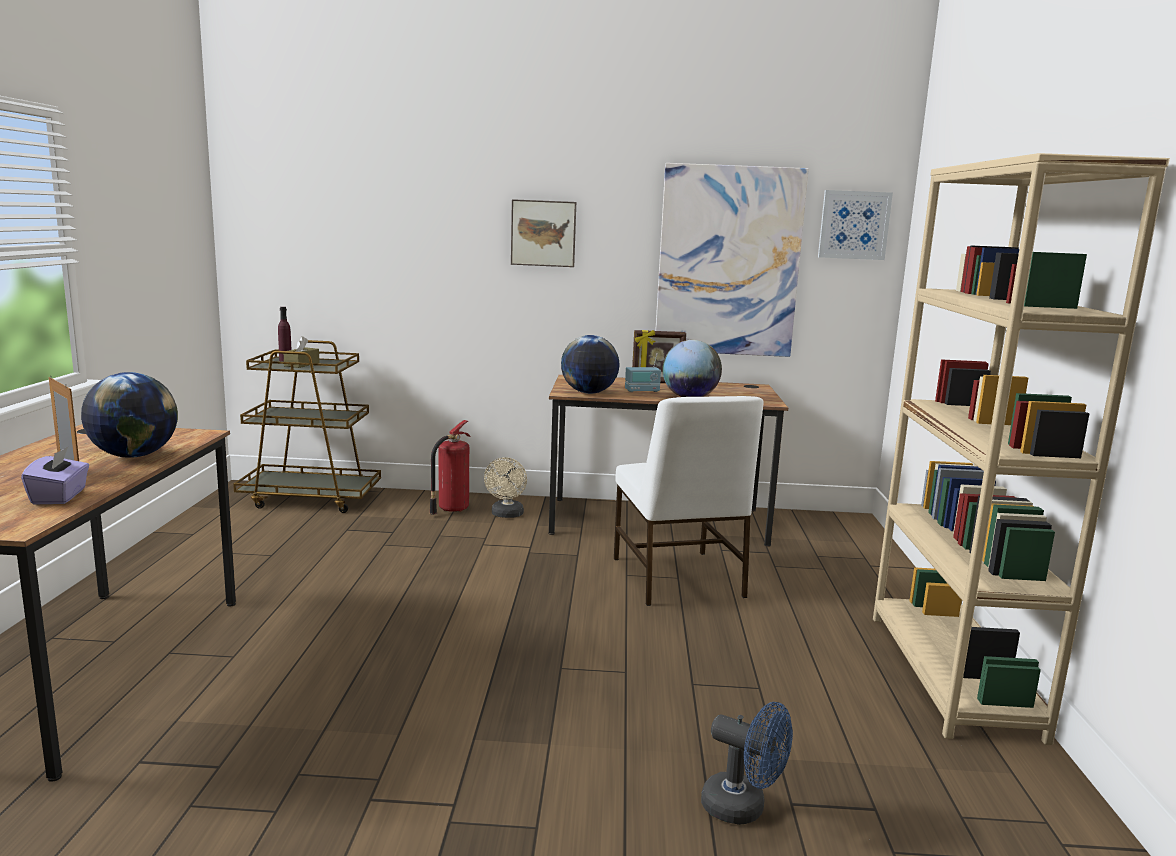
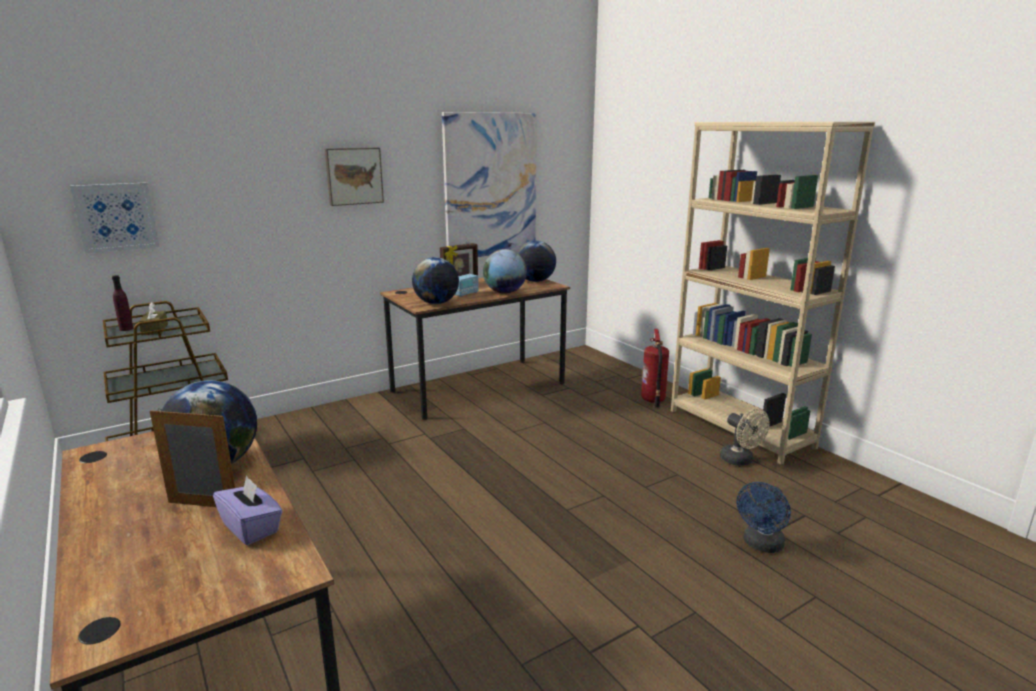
camera: 35 degrees left, 5 degrees up
(451, 509) = (323, 424): fire extinguisher -> fire extinguisher (653, 400)
(506, 515) = (372, 415): beige fan -> beige fan (740, 461)
(677, 578) = (545, 423): white chair -> none
(743, 808) = (761, 545): blue fan -> blue fan turned 135 degrees clockwise
(757, 395) = (535, 281): none -> globe
(854, 225) = (563, 152): picture -> picture (116, 217)

